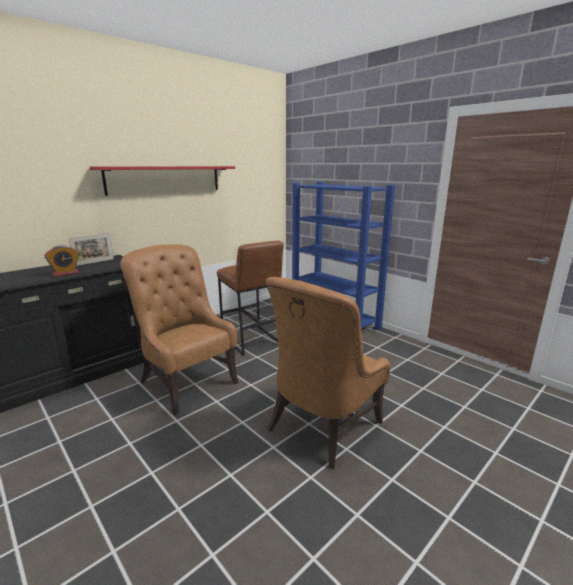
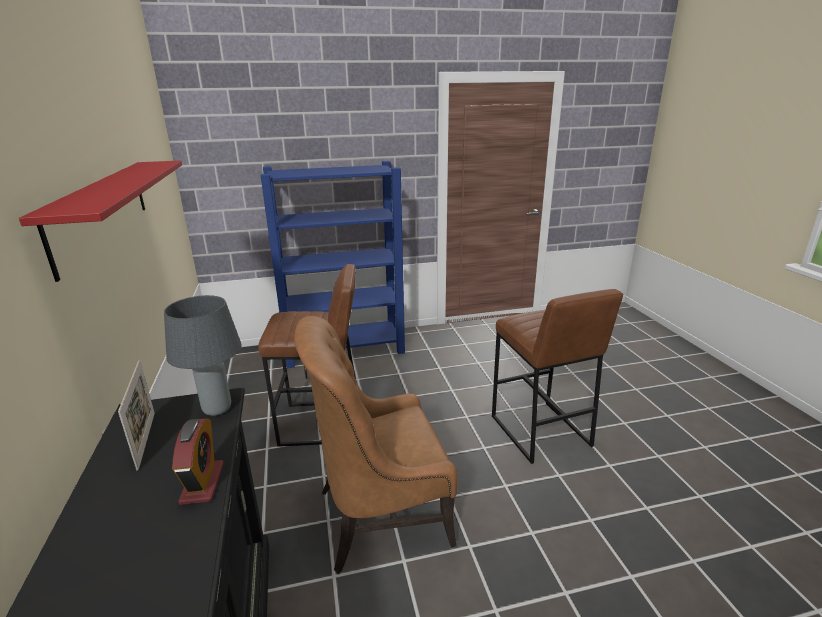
camera: 60 degrees left, 5 degrees up
(119, 264) = (218, 409): none -> grey table lamp
(322, 426) = (541, 431): brown chair -> brown stool

